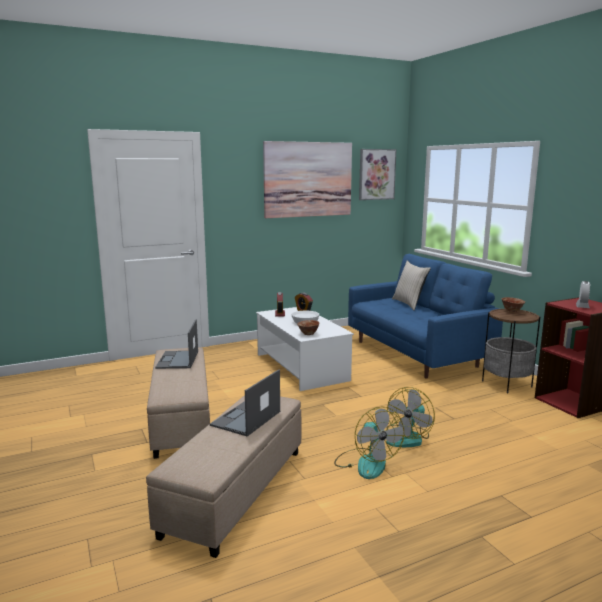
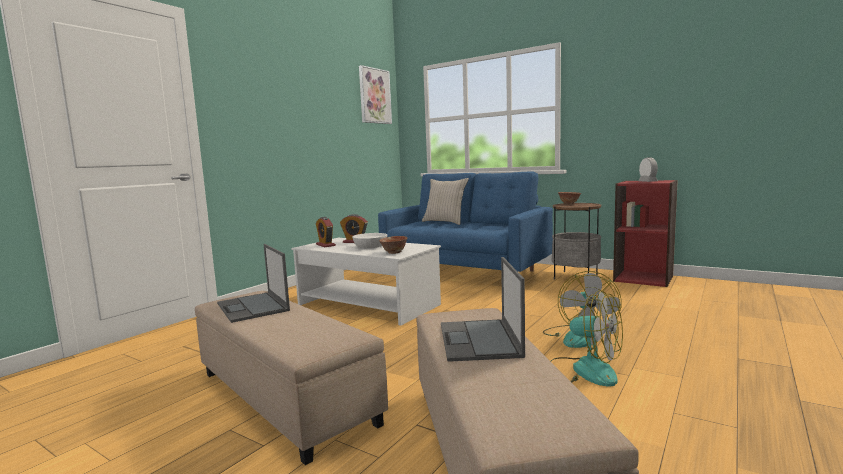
camera: 30 degrees left, 5 degrees down
(308, 179) = (313, 93): picture -> none

